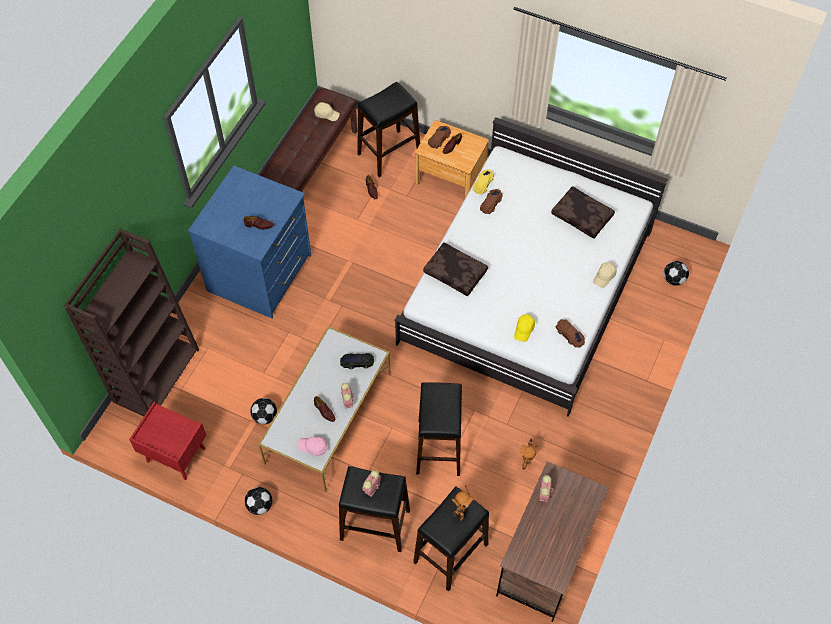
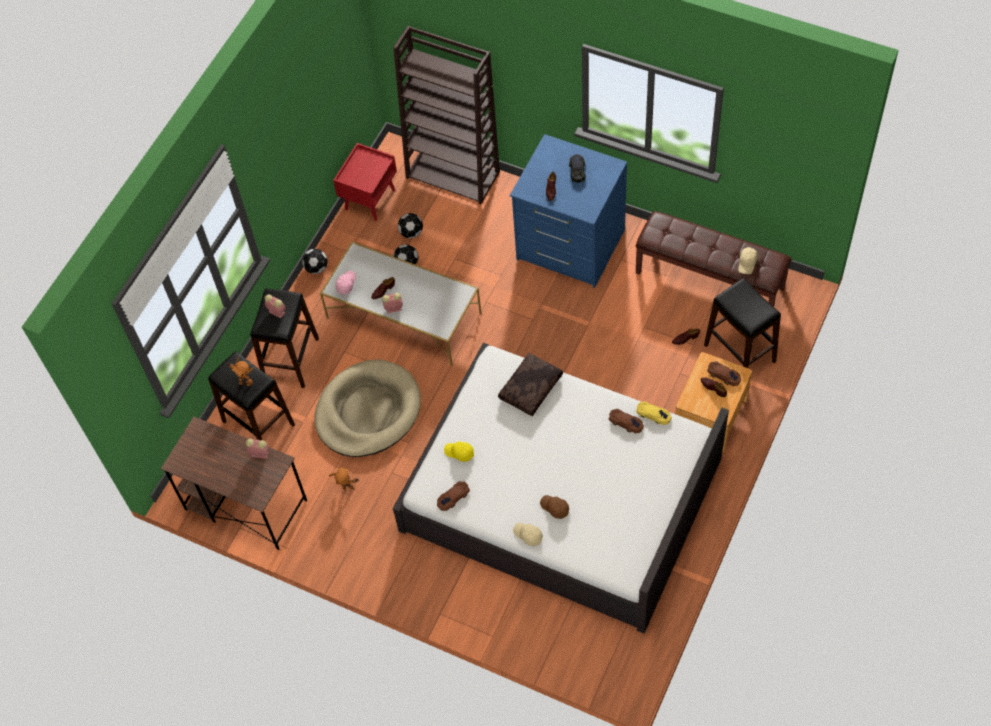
camera: 95 degrees right, 0 degrees up
(357, 362) = (436, 314): black toy car -> black toy car (577, 170)
(439, 447) = (368, 411): black stool -> beige dog bed
(577, 256) = (555, 508): none -> brown cap
(582, 216) = (612, 517): brown pillow -> none
(673, 279) = (575, 653): football -> football (411, 232)

